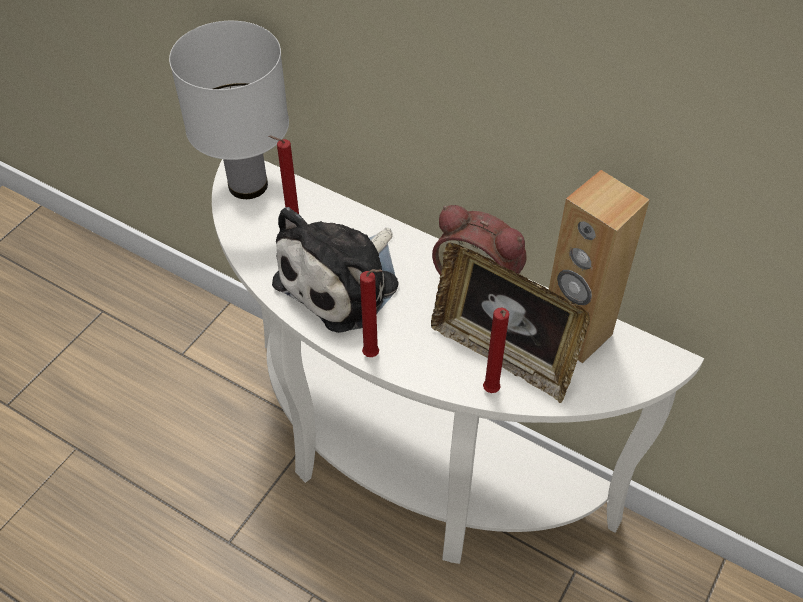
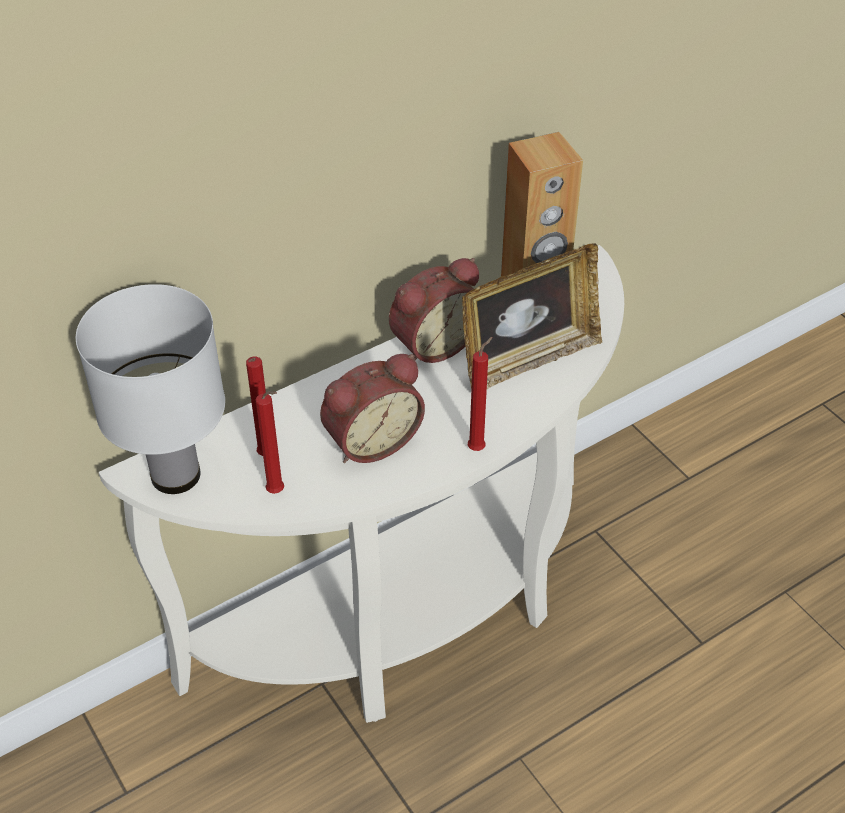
camera: 65 degrees left, 5 degrees down
(343, 281) = (371, 440): plush toy -> alarm clock
(491, 392) = (565, 382): red candle -> red candle (278, 492)

